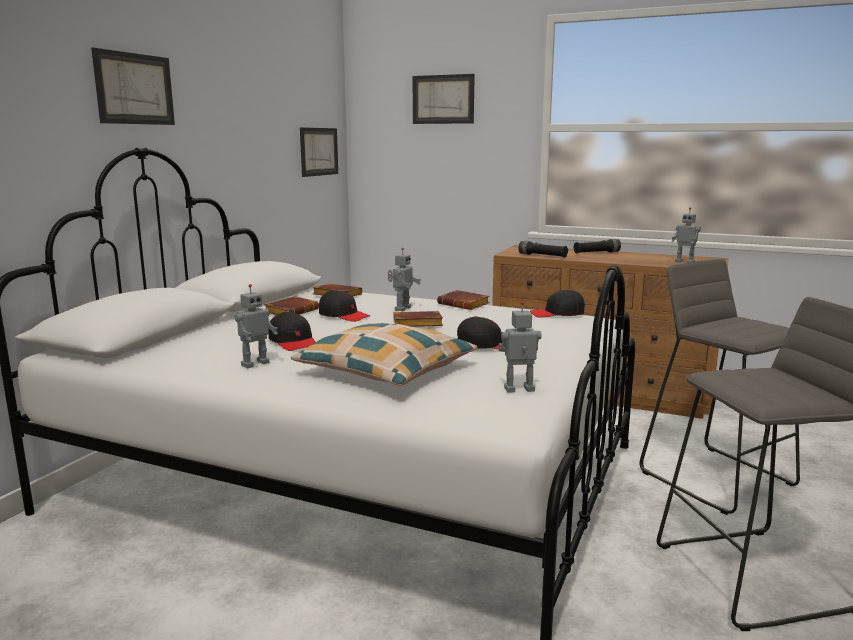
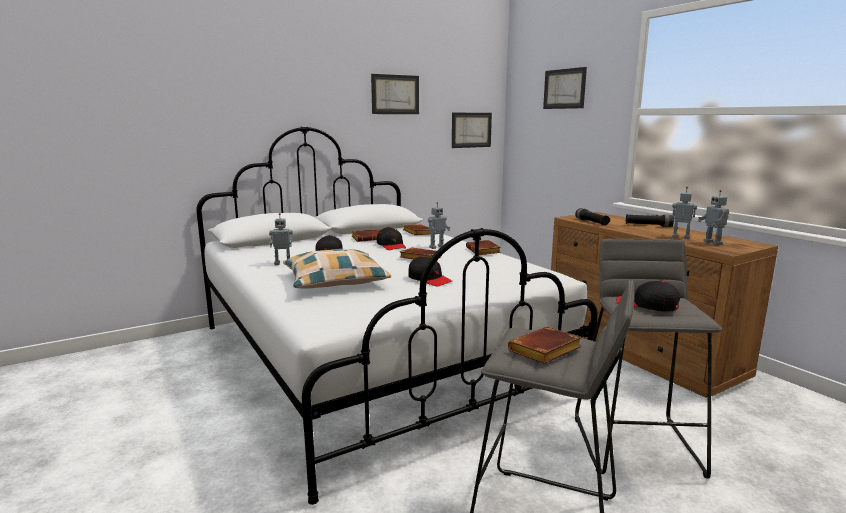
camera: 35 degrees right, 0 degrees up
(134, 89) = (305, 90): picture -> picture (395, 94)
(519, 390) = (377, 309): toy robot -> toy robot (680, 237)
(557, 314) = (535, 269): black cap -> black cap (647, 305)
(774, 386) = (545, 352): none -> brown book

